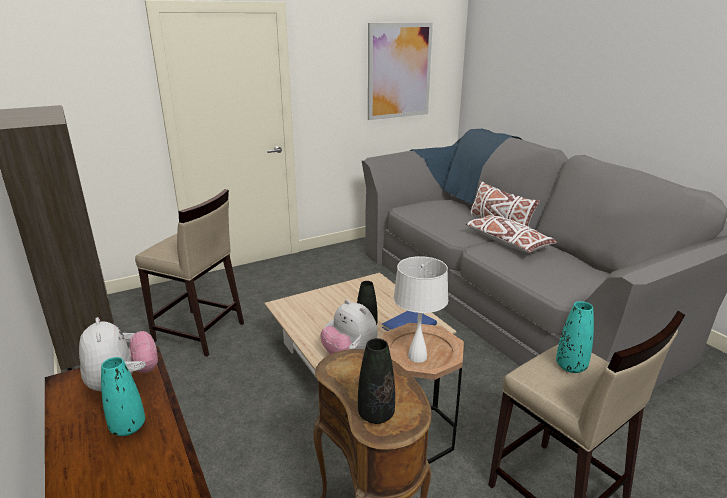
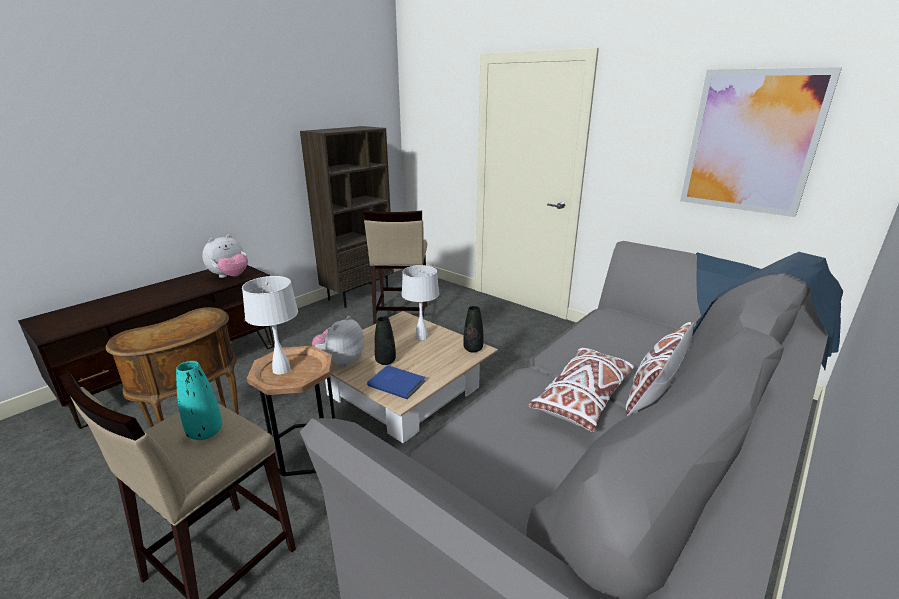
camera: 70 degrees right, 0 degrees up
(128, 427) = (188, 288): turquoise vase -> none
(332, 301) = (421, 337): none -> white table lamp
(376, 415) = (139, 333): black vase -> black vase (473, 349)

